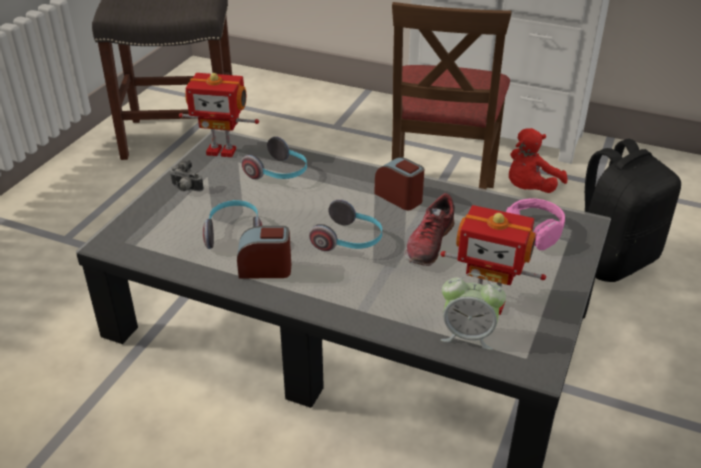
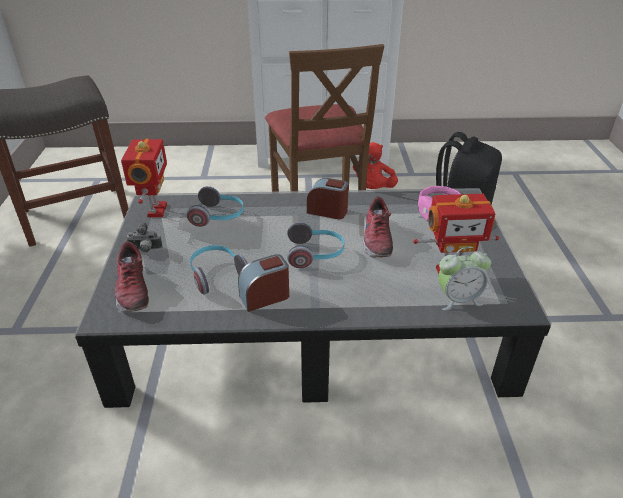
camera: 25 degrees left, 0 degrees up
(148, 224) = (131, 289): none -> shoe
(222, 150) = (155, 210): toy robot -> toy robot turned 75 degrees counterclockwise

